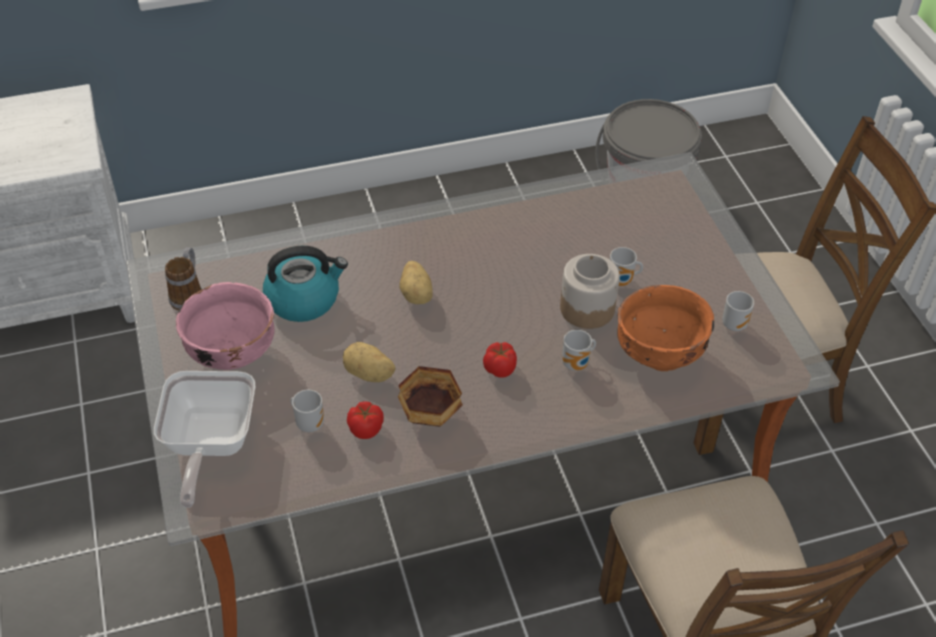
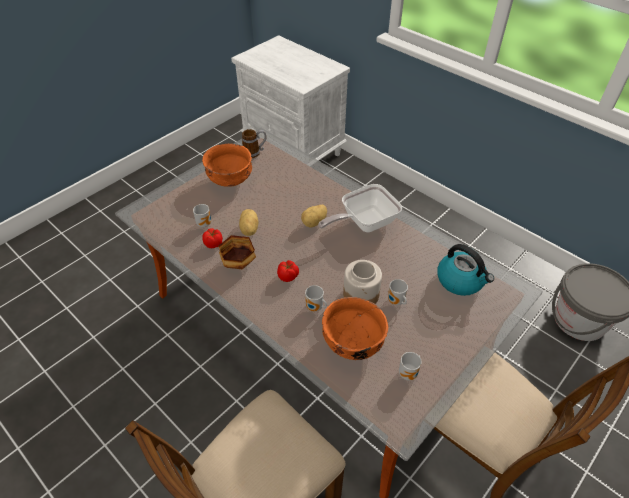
camera: 60 degrees right, 0 degrees up
(209, 445) = (172, 199): frying pan -> frying pan (363, 223)
(232, 352) = (231, 180): pink bowl -> orange bowl
(304, 299) = (280, 187): kettle -> kettle (460, 280)

